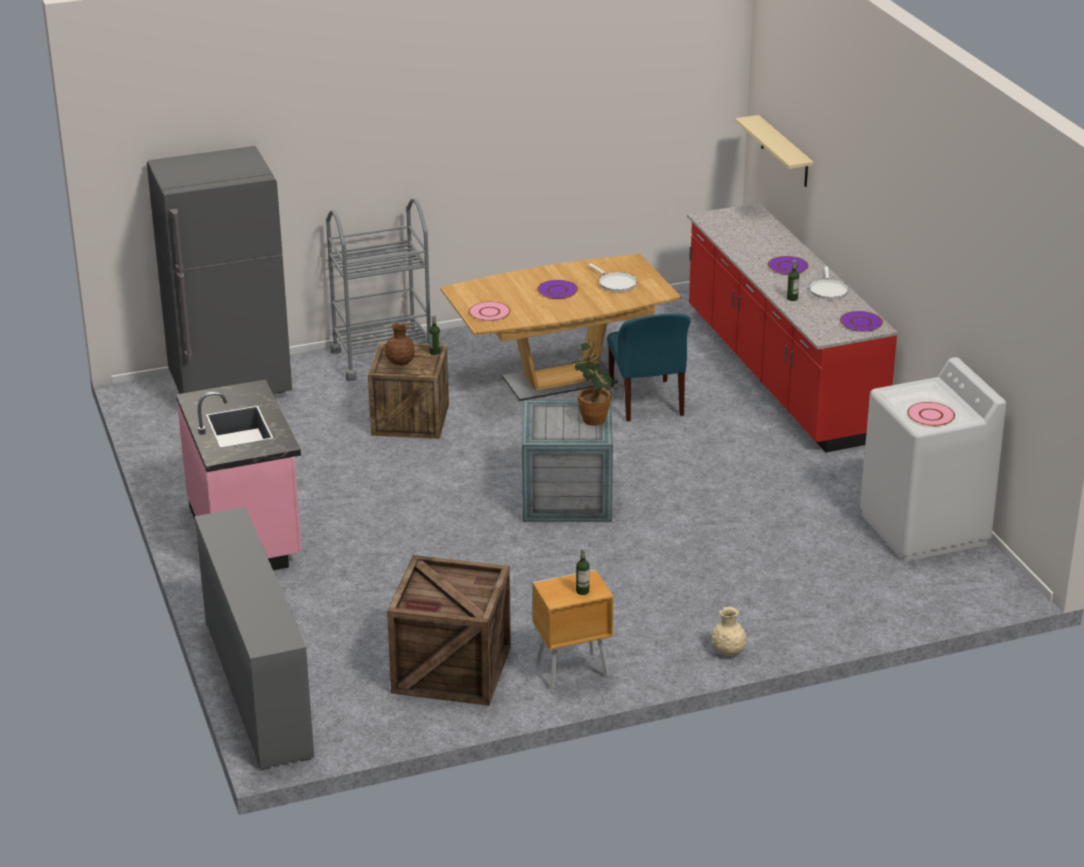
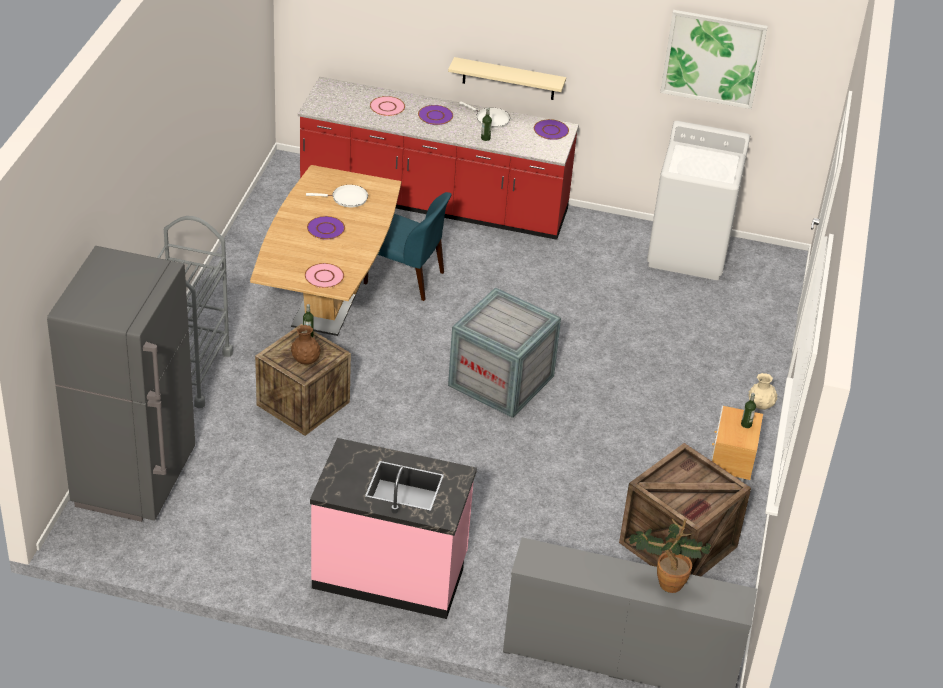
camera: 60 degrees left, 10 degrees up
(594, 417) = (512, 306): potted plant -> potted plant (665, 581)
(784, 152) = (355, 25): beige shelf -> beige shelf (508, 79)
(930, 415) = (720, 169): pink plate -> pink plate (387, 107)
(989, 286) = (713, 58): none -> picture

